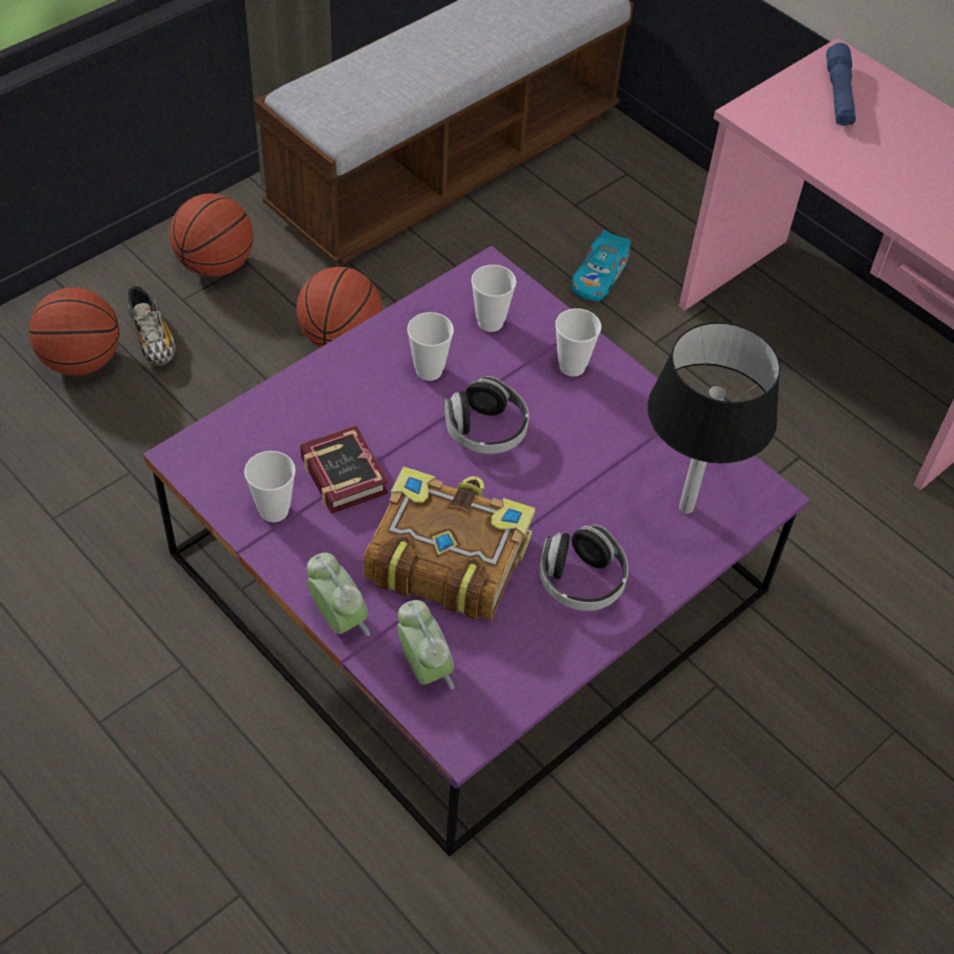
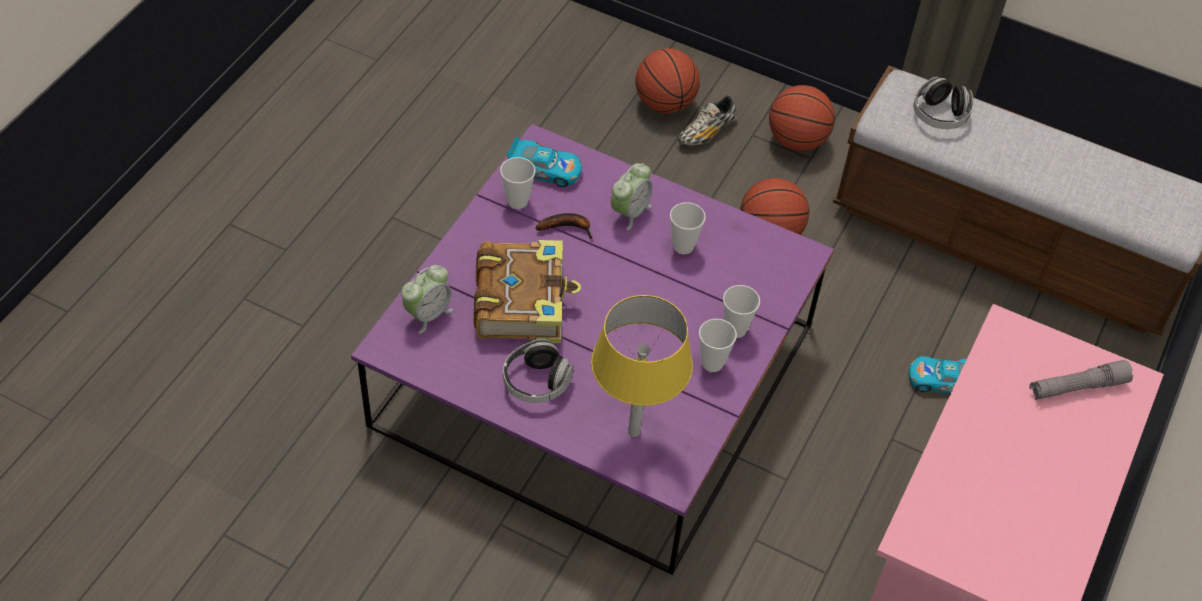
camera: 70 degrees right, 0 degrees up
(234, 464) = (545, 170): none -> toy car
(338, 620) = (447, 259): alarm clock -> alarm clock (630, 212)
(344, 472) = (567, 227): book -> banana
(485, 431) = (644, 293): headphones -> headphones (939, 115)
(490, 322) = (751, 269): cup -> cup (712, 363)
(686, 507) = (634, 432): black table lamp -> yellow table lamp
(839, 95) = (1077, 387): blue flashlight -> grey flashlight

